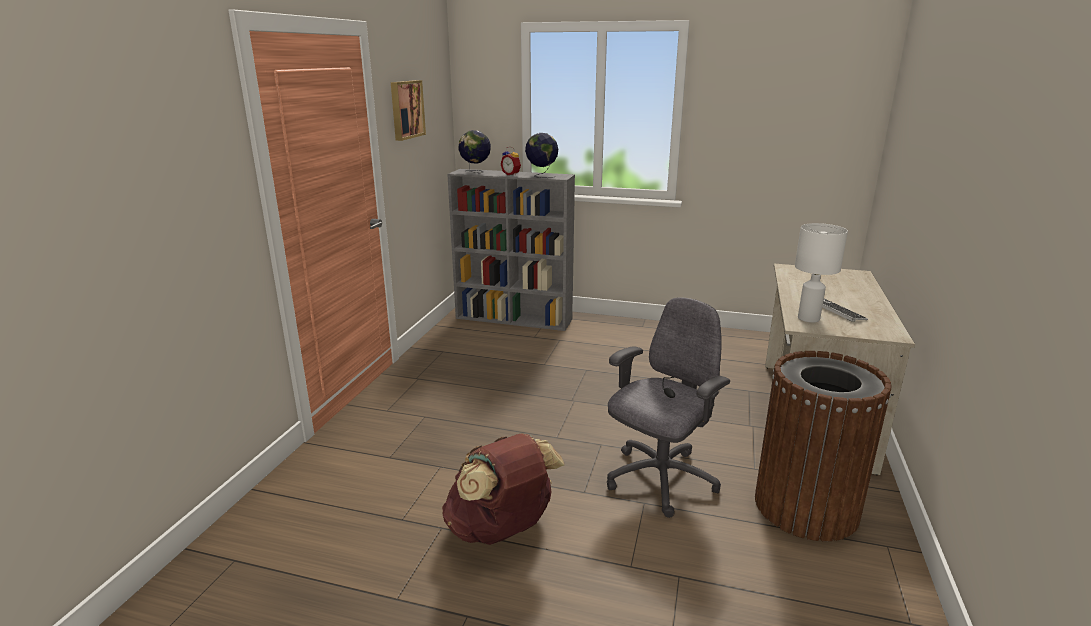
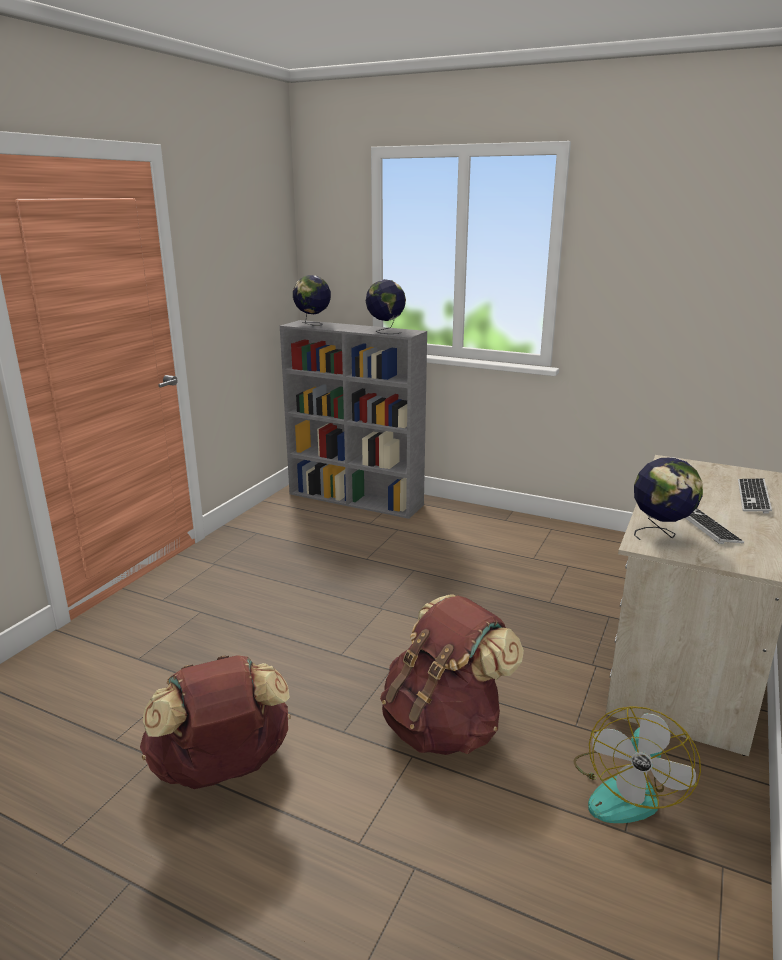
camera: 10 degrees right, 0 degrees up
(406, 109) = (222, 249): picture -> none
(511, 174) = (351, 328): alarm clock -> none
(659, 480) = (444, 727): grey office chair -> brown backpack
(806, 507) = (626, 790): brown trash can -> fan
(808, 318) = (660, 534): white table lamp -> globe
(858, 288) = (753, 497): none -> keyboard

